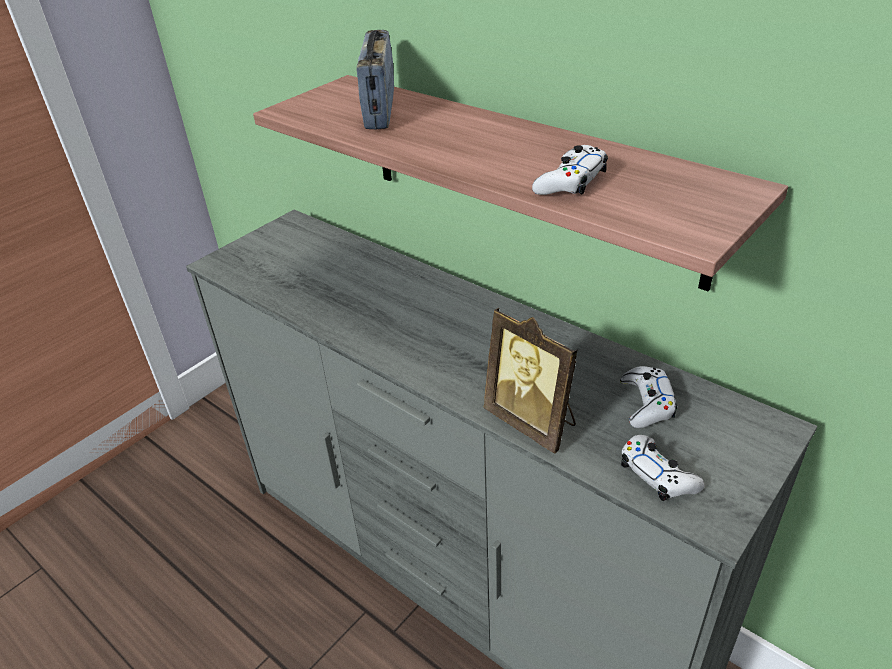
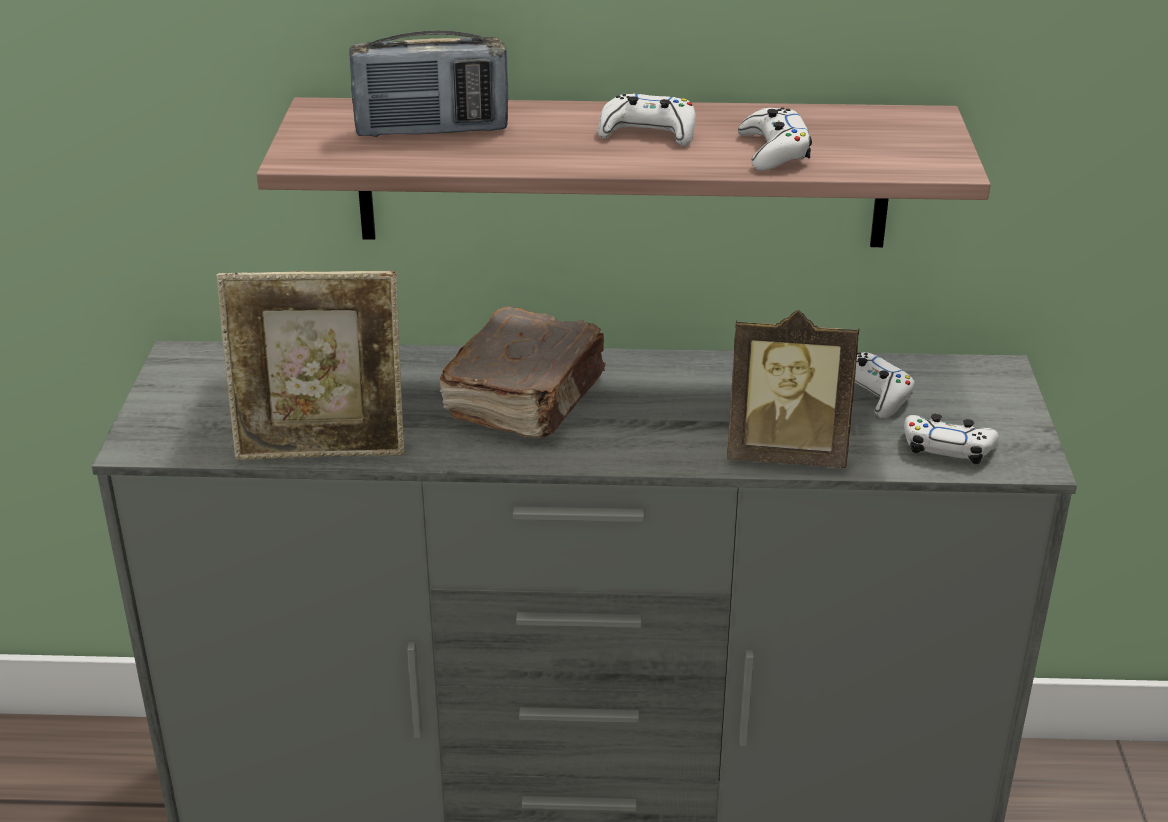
camera: 40 degrees left, 5 degrees down
(284, 301) = (323, 452): none -> picture frame
(380, 110) = (432, 130): radio -> radio turned 60 degrees counterclockwise
(423, 312) = (527, 398): none -> brown book
(505, 145) = (648, 133): none -> white game controller

